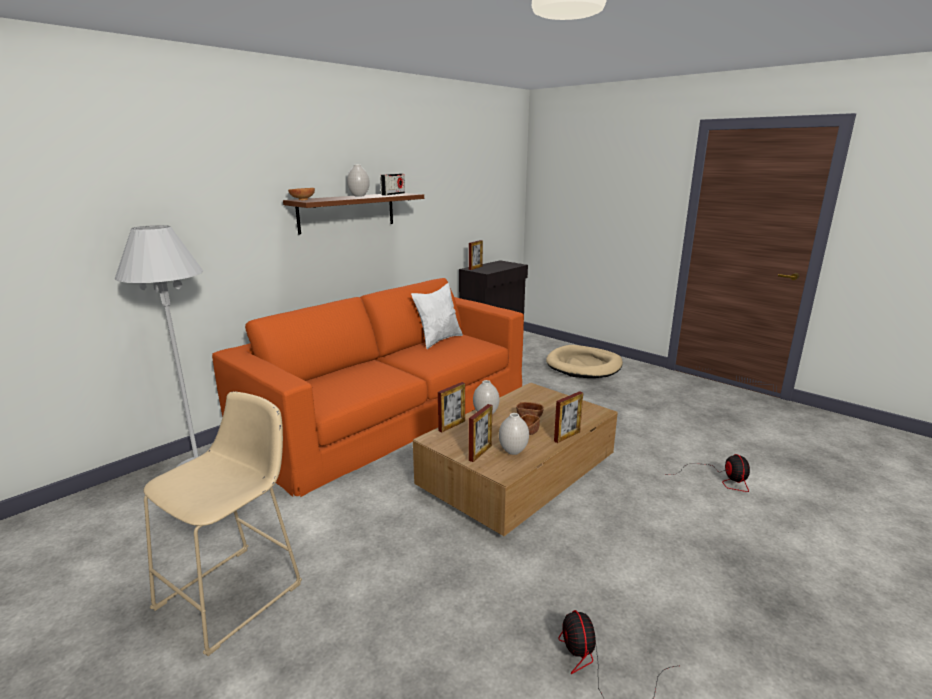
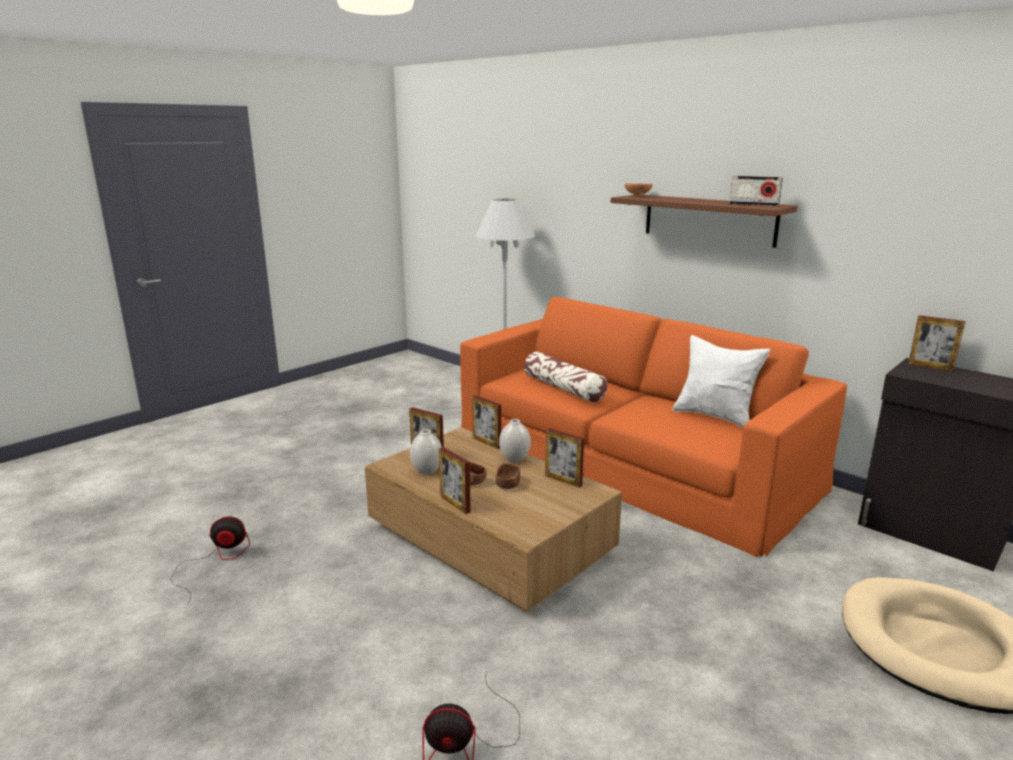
camera: 90 degrees right, 0 degrees up
(237, 592) = (358, 430): beige stool -> none
(358, 196) = (709, 200): white vase -> none
(364, 380) = (564, 388): none -> pillow
(519, 398) = (563, 480): none -> picture frame

